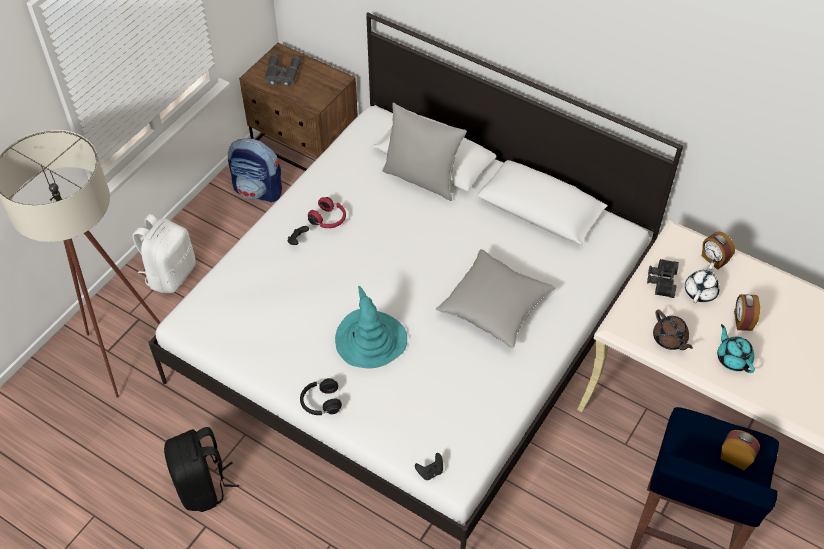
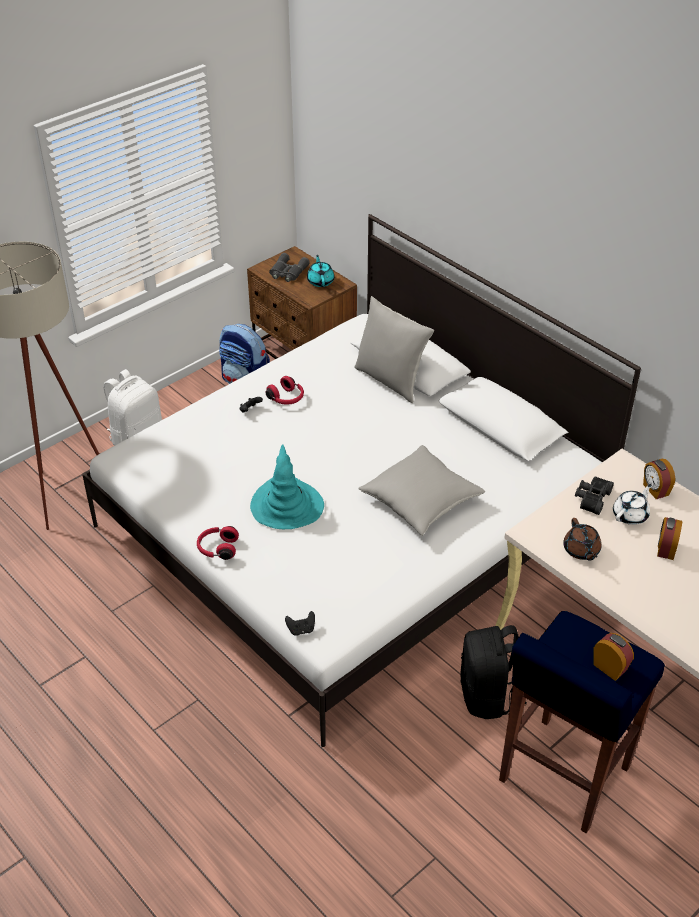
camera: 15 degrees right, 10 degrees down
(203, 486) = (96, 621): black backpack -> black backpack (487, 696)
(320, 402) = (217, 548): black headphones -> red headphones
(733, 358) = (643, 580): turquoise teapot -> turquoise teapot (320, 281)

